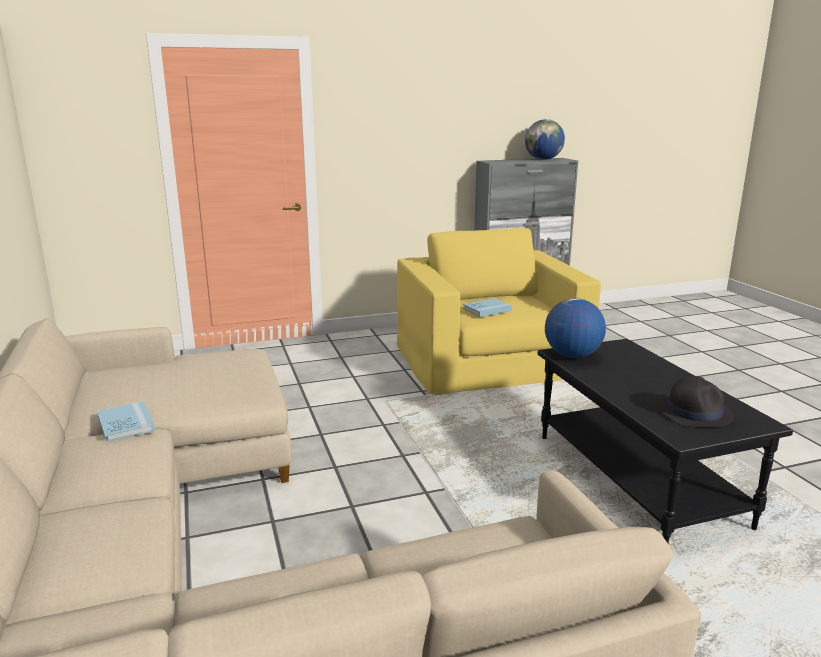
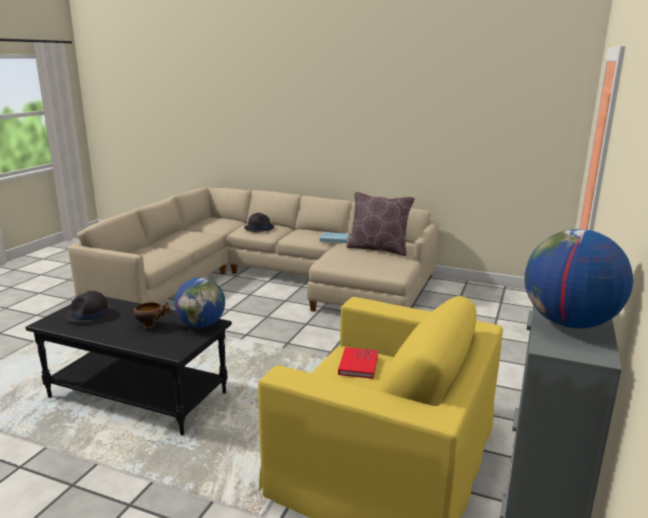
camera: 130 degrees right, 0 degrees up
(98, 537) = (259, 228): none -> black hat
(161, 376) = (378, 249): none -> brown pillow
(487, 309) = (358, 365): blue book -> red book
(625, 373) = (151, 325): none -> bowl

